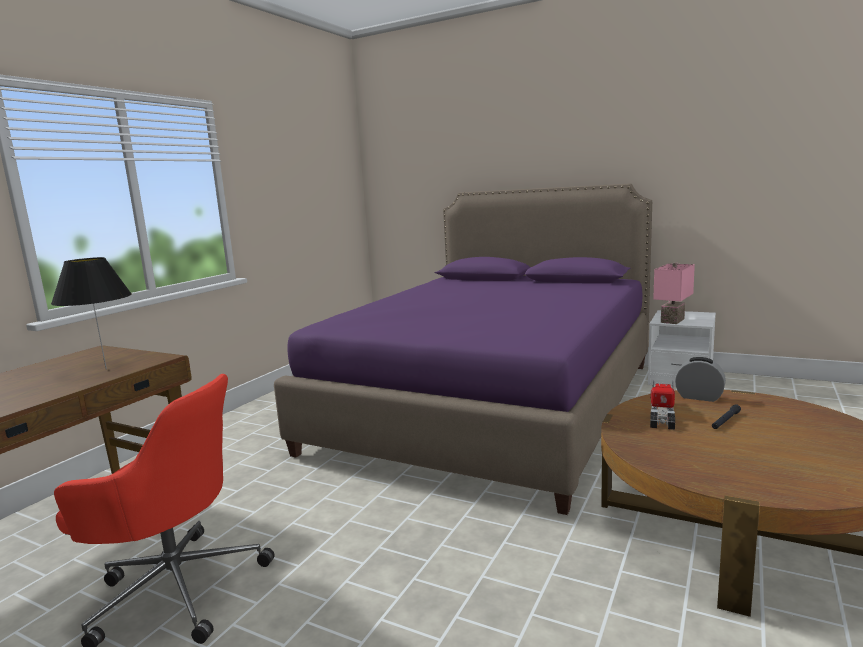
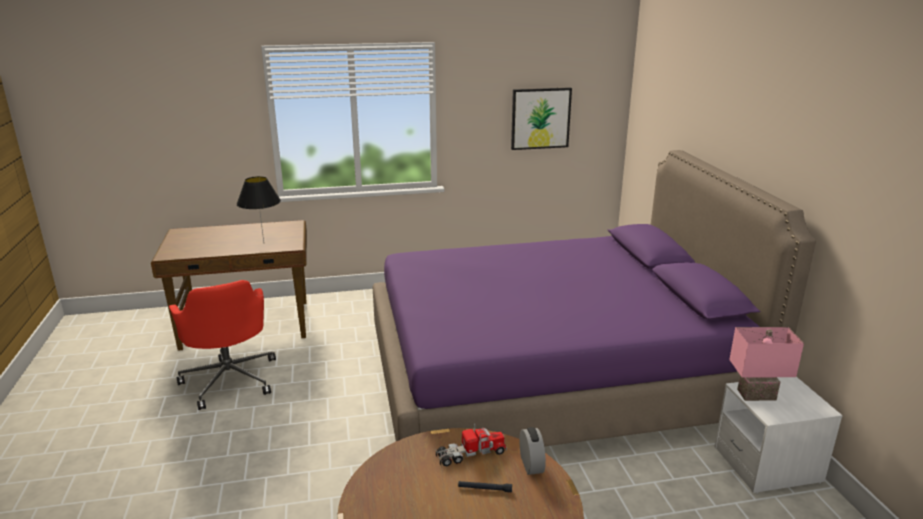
camera: 50 degrees right, 10 degrees up
(309, 194) = (540, 118): none -> picture

